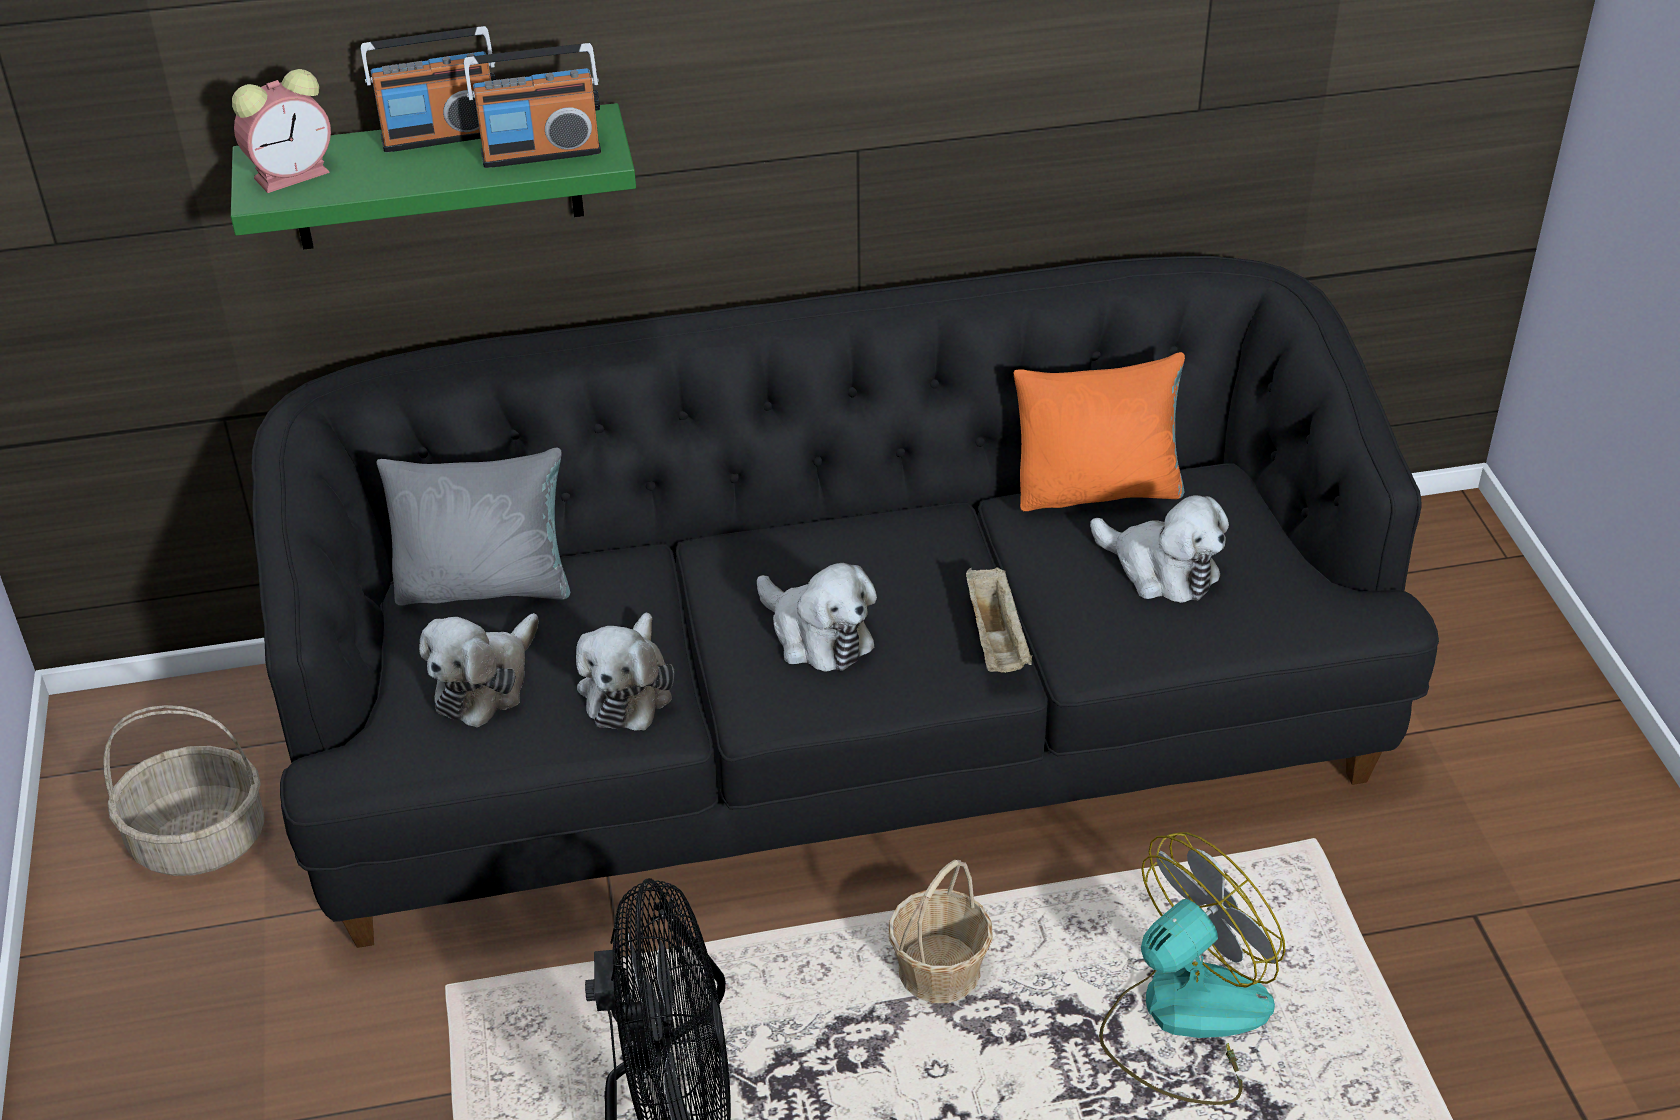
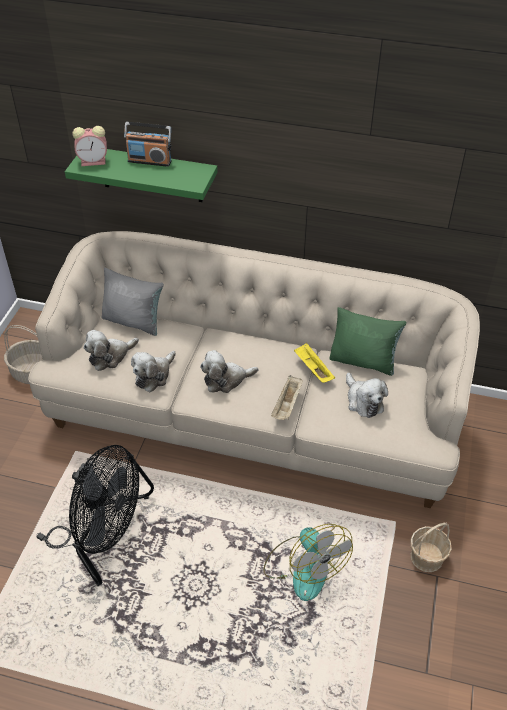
camera: 25 degrees right, 5 degrees up
(541, 152) = (177, 177): radio -> none
(817, 635) = (226, 380): plush toy -> plush toy turned 90 degrees clockwise
(843, 735) = (253, 415): black sofa -> beige sofa
(940, 971) = (232, 513): basket -> basket (427, 557)
(999, 544) = (312, 369): none -> yellow tray
(1098, 490) = (363, 361): orange pillow -> green pillow
(1183, 1019) = (303, 567): fan -> fan turned 75 degrees clockwise

